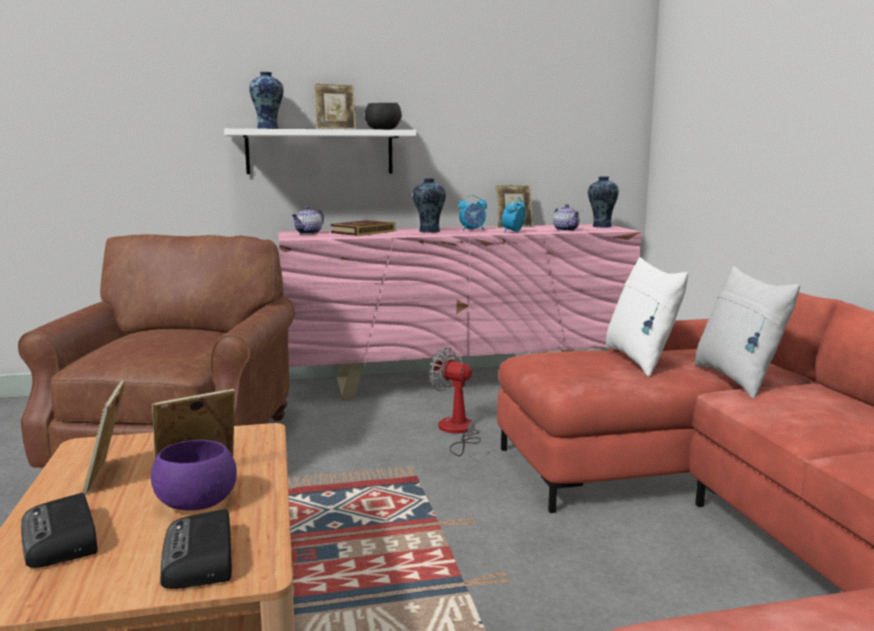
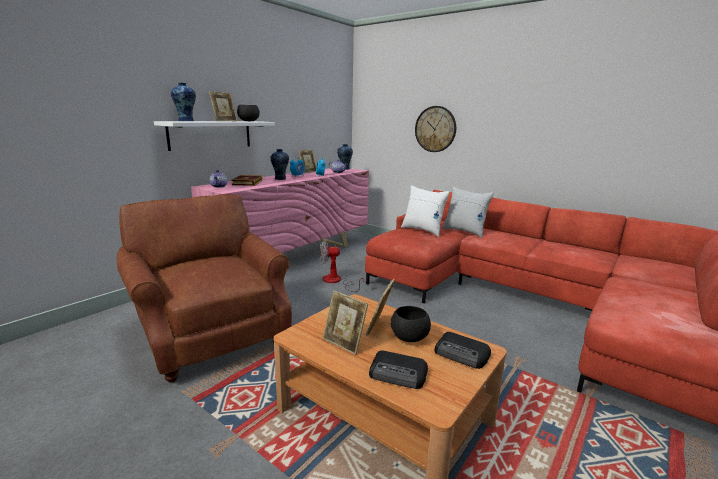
camera: 40 degrees left, 5 degrees up
(198, 503) = (410, 337): purple bowl -> black bowl
(775, 138) = (435, 129): none -> wall clock

